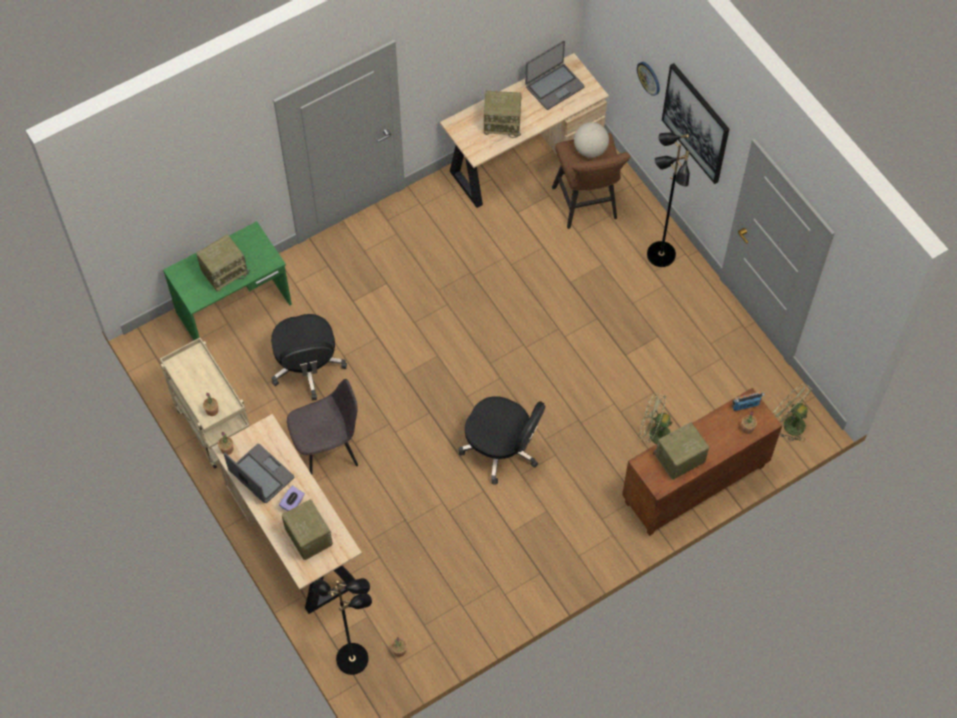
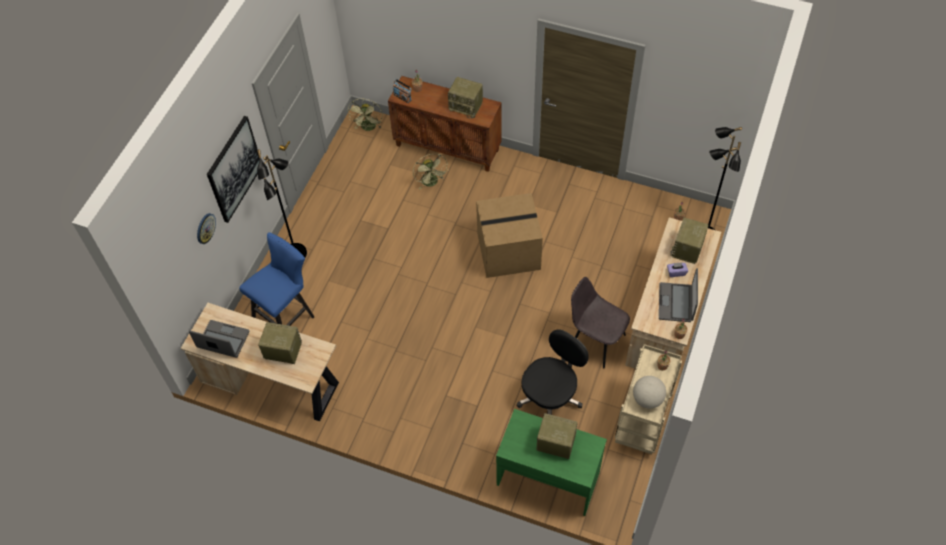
camera: 125 degrees left, 5 degrees down
(501, 449) = (509, 250): black office chair -> cardboard box
(503, 123) = (282, 351): radio -> radio turned 45 degrees counterclockwise
(587, 207) = (287, 317): brown stool -> blue stool
(590, 150) = (266, 285): globe -> globe (647, 399)

